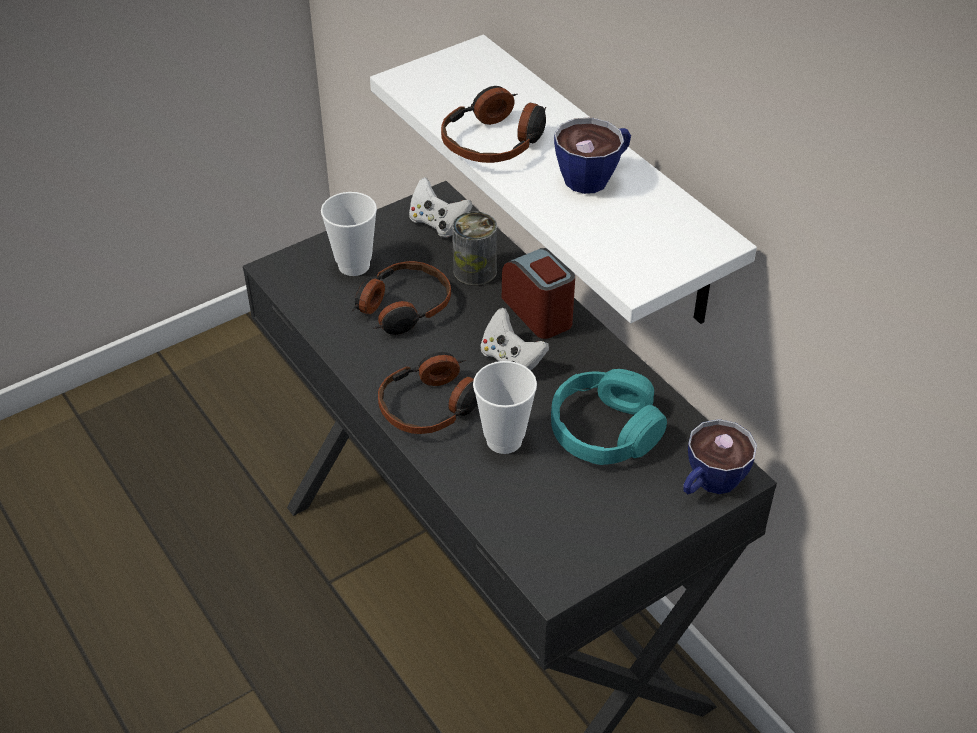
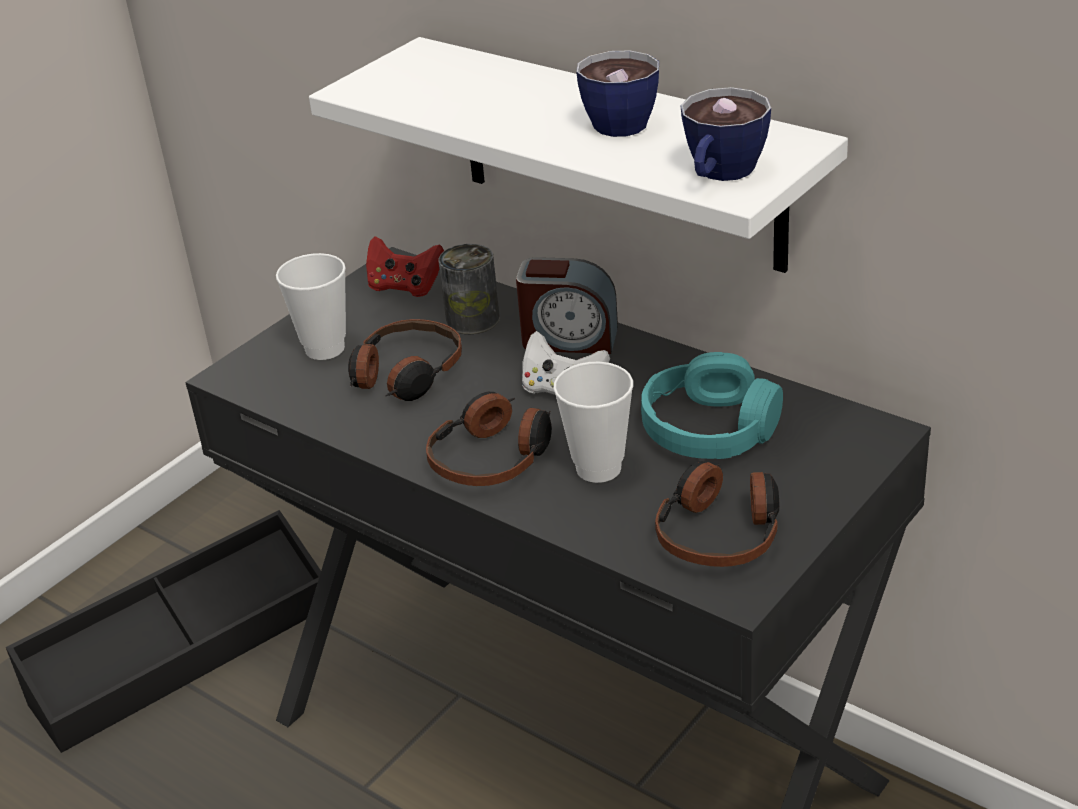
camera: 15 degrees left, 10 degrees down
(241, 429) = (182, 651): none -> black storage box
(438, 224) = (405, 287): white game controller -> red game controller
(495, 141) = (494, 116): headphones -> headphones (721, 531)
(539, 312) = (569, 339): alarm clock -> alarm clock turned 150 degrees clockwise
(709, 484) = (858, 447): cup -> cup (720, 174)

